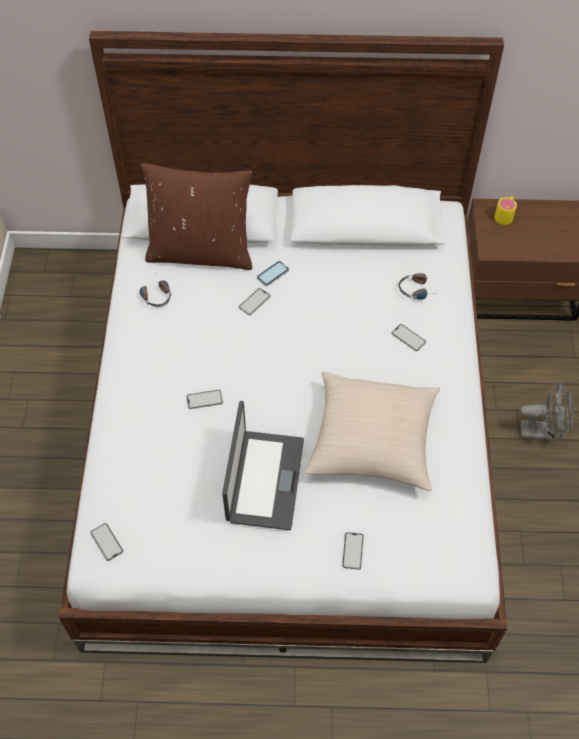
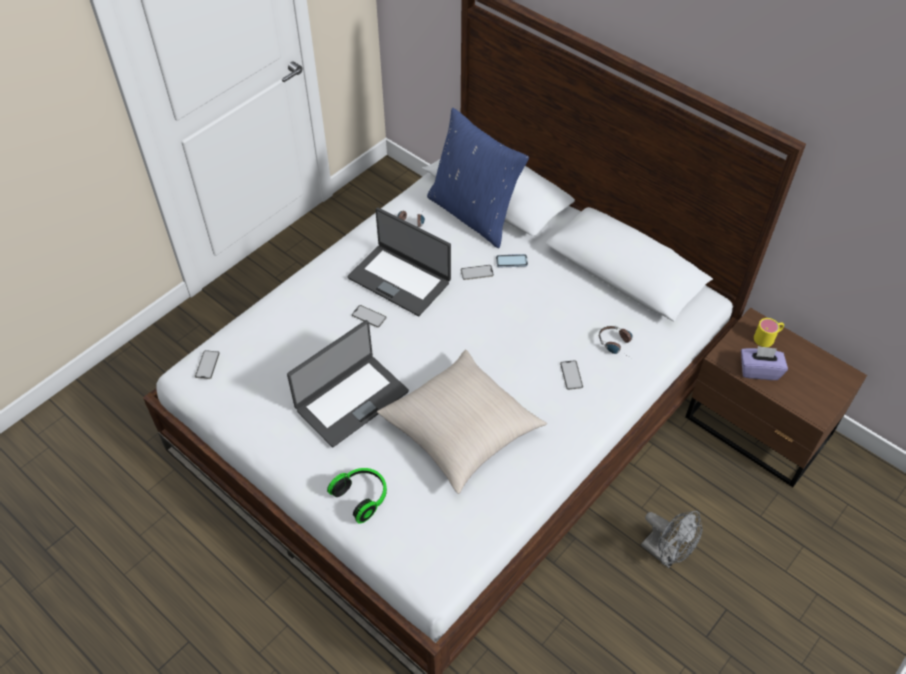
camera: 40 degrees right, 5 degrees down
(198, 349) = (400, 279): none -> laptop
(201, 252) = (474, 214): brown pillow -> blue pillow
(353, 551) = (362, 496): phone -> headphones
(522, 244) = (759, 370): none -> purple tissue box

